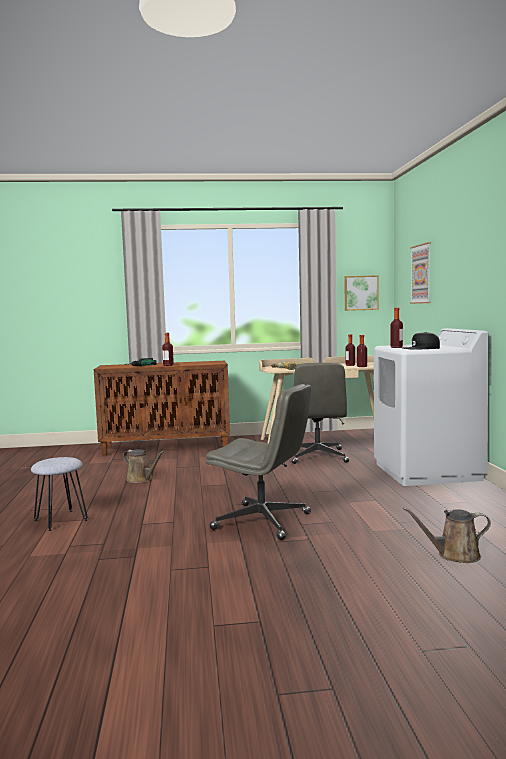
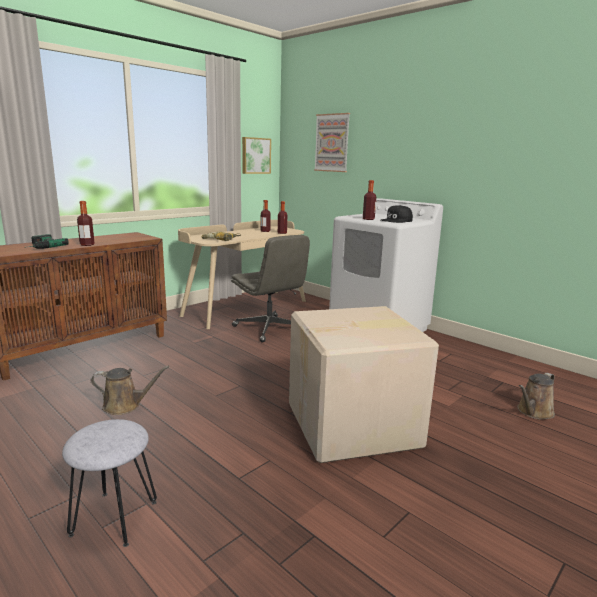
camera: 40 degrees left, 10 degrees up
(263, 521) = (354, 426): grey office chair -> cardboard box

